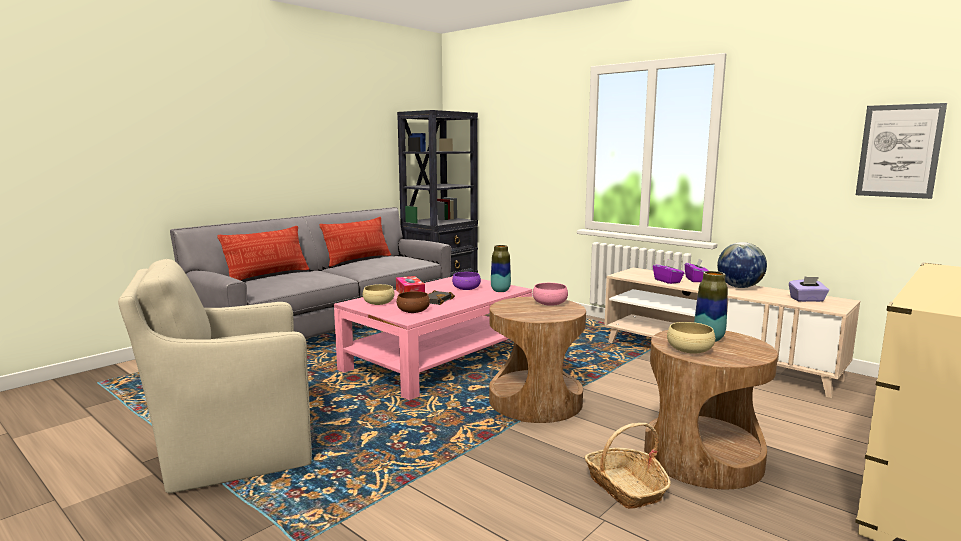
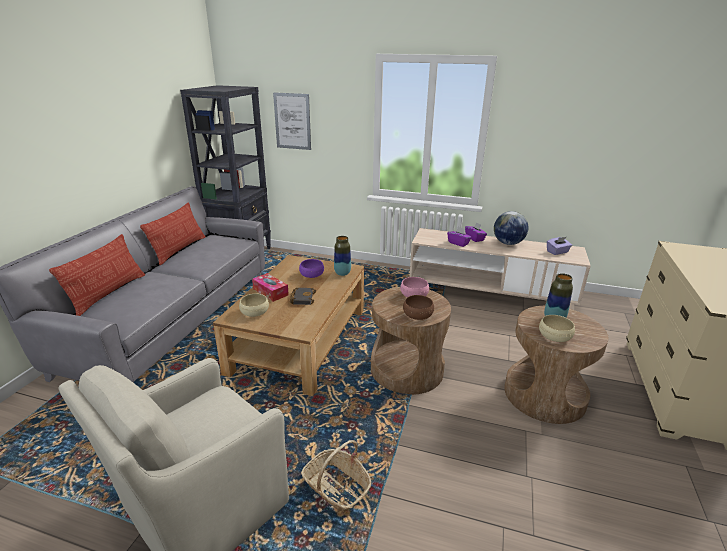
camera: 25 degrees left, 15 degrees up
(413, 310) = (296, 318): brown bowl -> brown bowl (417, 315)
(439, 360) = (300, 339): pink coffee table -> brown coffee table
(625, 487) = (522, 440): basket -> basket (336, 487)
(899, 151) = (615, 144): picture -> picture (292, 121)

